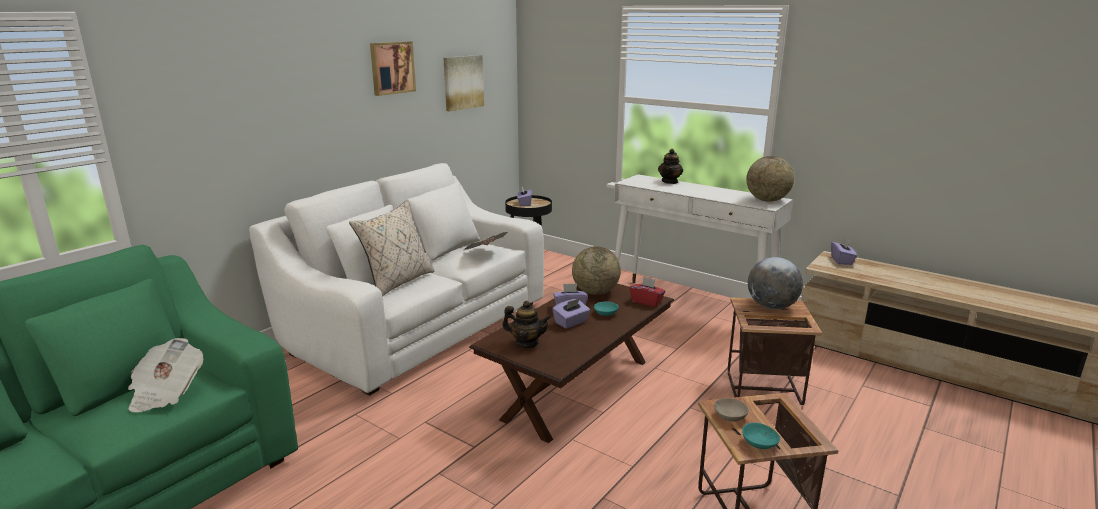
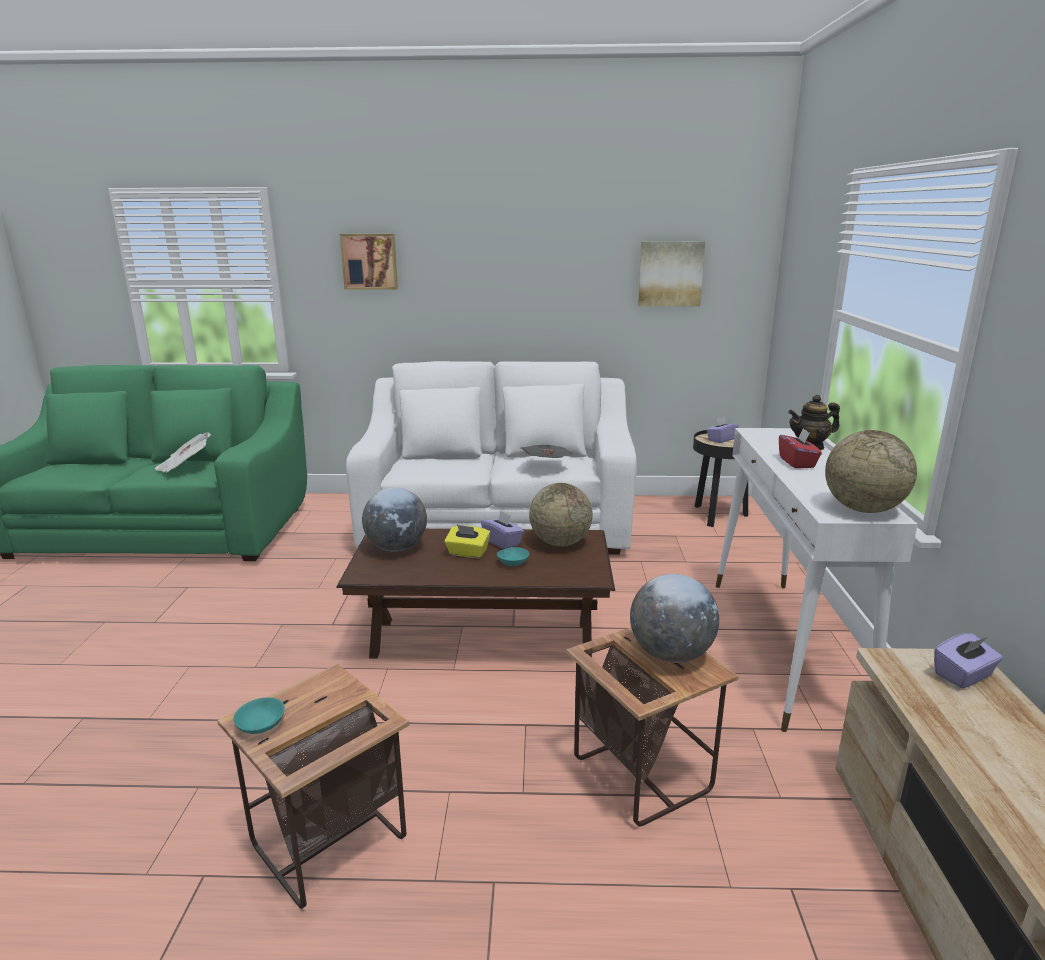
camera: 55 degrees right, 0 degrees up
(391, 68) = (561, 248): picture -> picture (369, 261)
(397, 282) = (442, 463): beige pillow -> none
(527, 343) = (397, 548): teapot -> globe
(571, 322) = (467, 553): purple tissue box -> yellow tissue box
(646, 301) = (578, 575): red tissue box -> red tissue box (797, 462)
(731, 417) = (313, 693): beige bowl -> none

